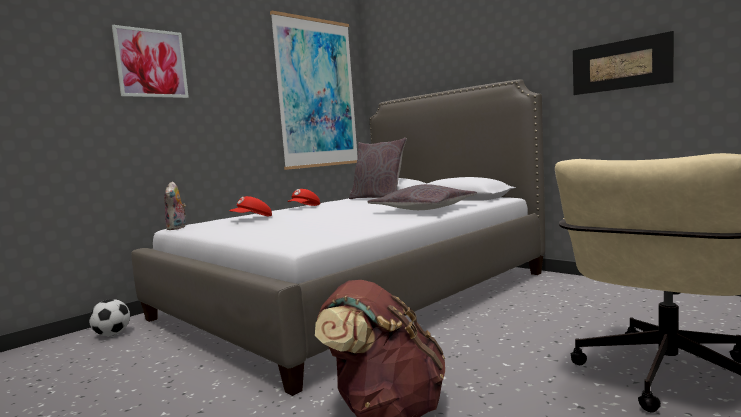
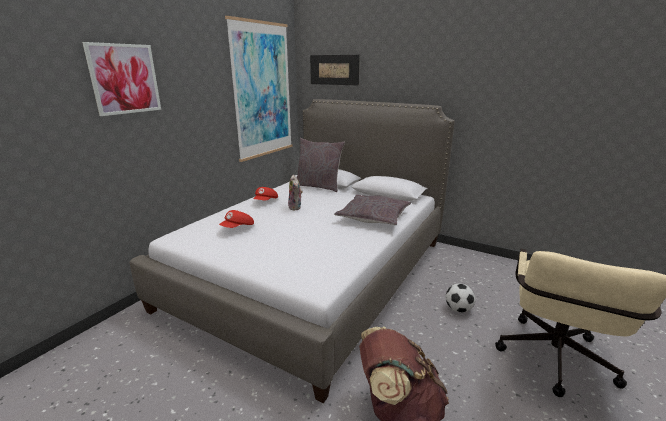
camera: 15 degrees left, 15 degrees up
(112, 334) = (124, 334): football -> football (458, 309)
(177, 228) = (172, 240): plush toy -> plush toy (296, 207)
(620, 65) = (516, 109): picture -> picture (334, 70)

